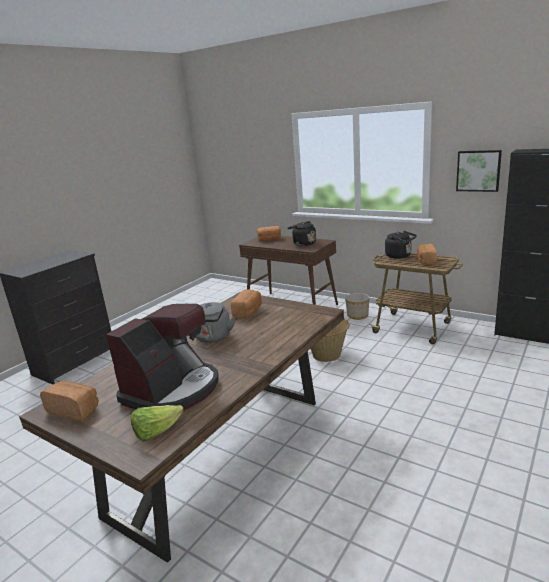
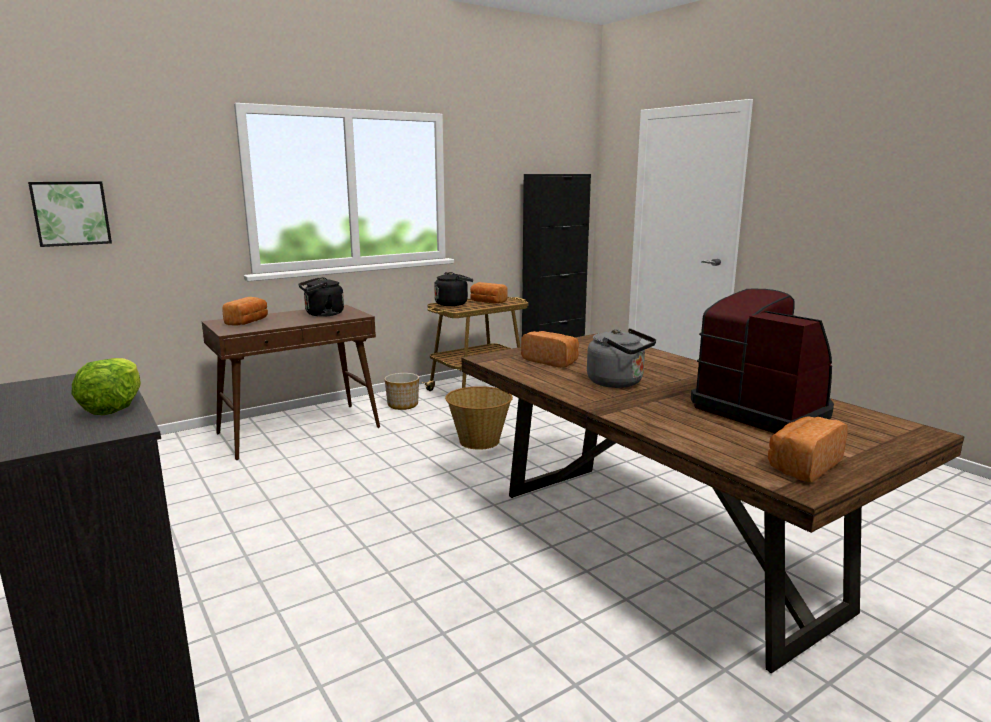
camera: 70 degrees left, 5 degrees down
(156, 432) = (867, 424): lettuce -> lettuce (115, 406)
(478, 170) = (491, 197): picture -> picture (71, 213)

